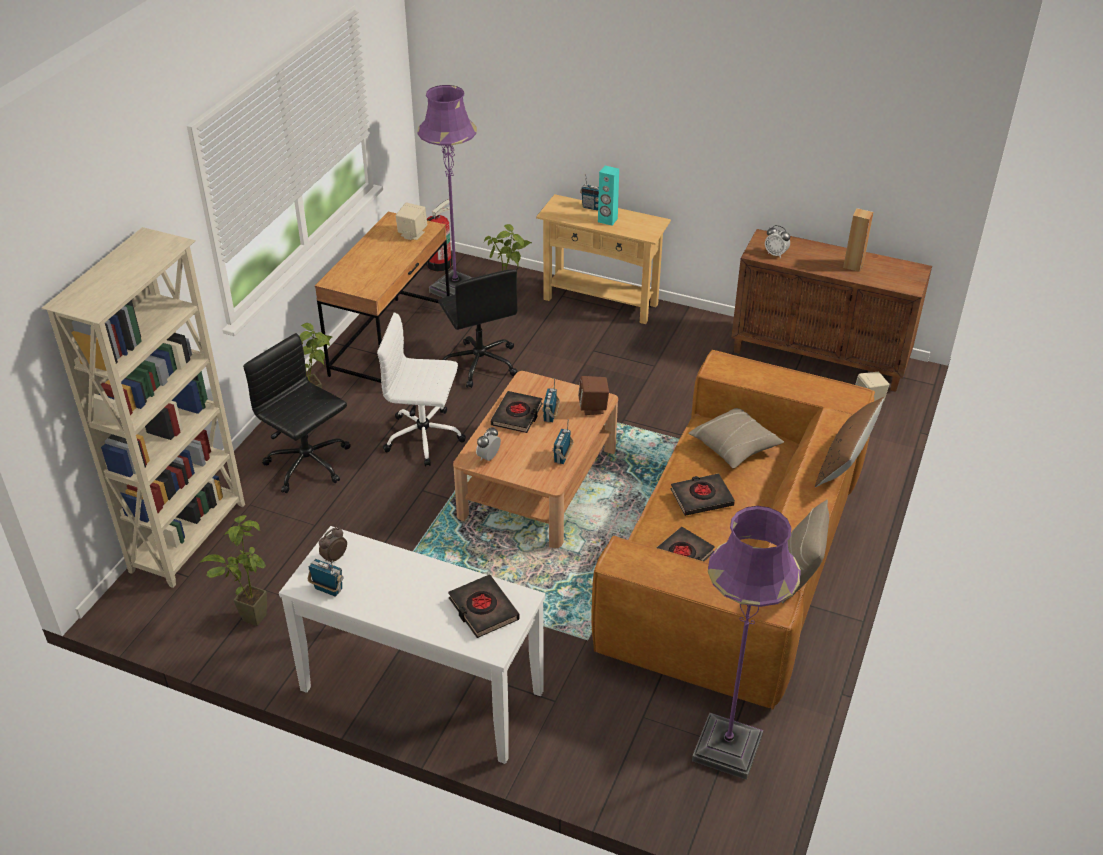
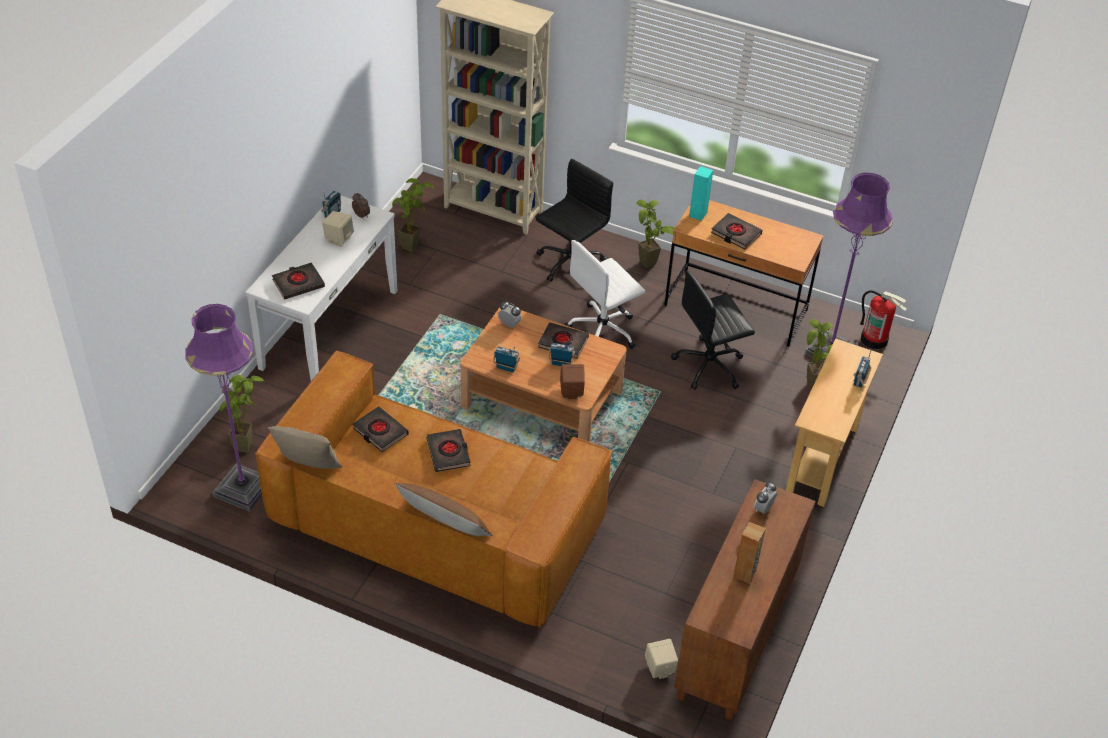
camera: 90 degrees right, 5 degrees up
(384, 261) = (735, 234): none -> black book
(412, 234) = (783, 250): beige speaker -> beige speaker (339, 239)
(425, 437) = (603, 330): white office chair -> white office chair turned 135 degrees counterclockwise
(607, 220) = (834, 391): turquoise speaker -> turquoise speaker (697, 214)
(645, 756) = (247, 442): none -> potted plant
(735, 447) = (514, 484): beige pillow -> none

